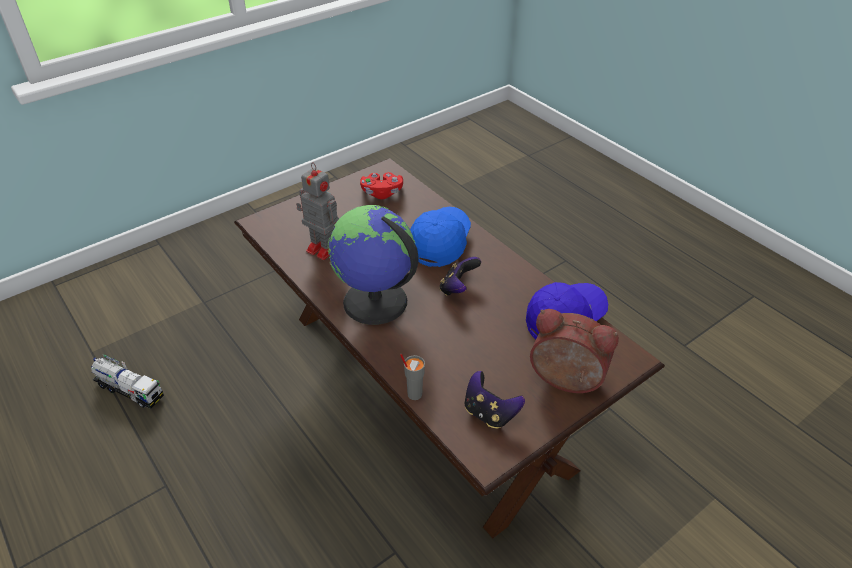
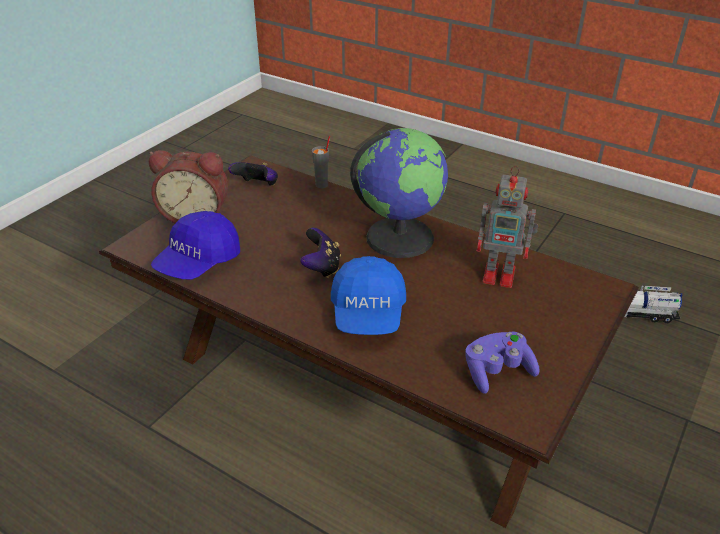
camera: 160 degrees right, 5 degrees down
(382, 193) = (497, 371): red game controller -> purple game controller

